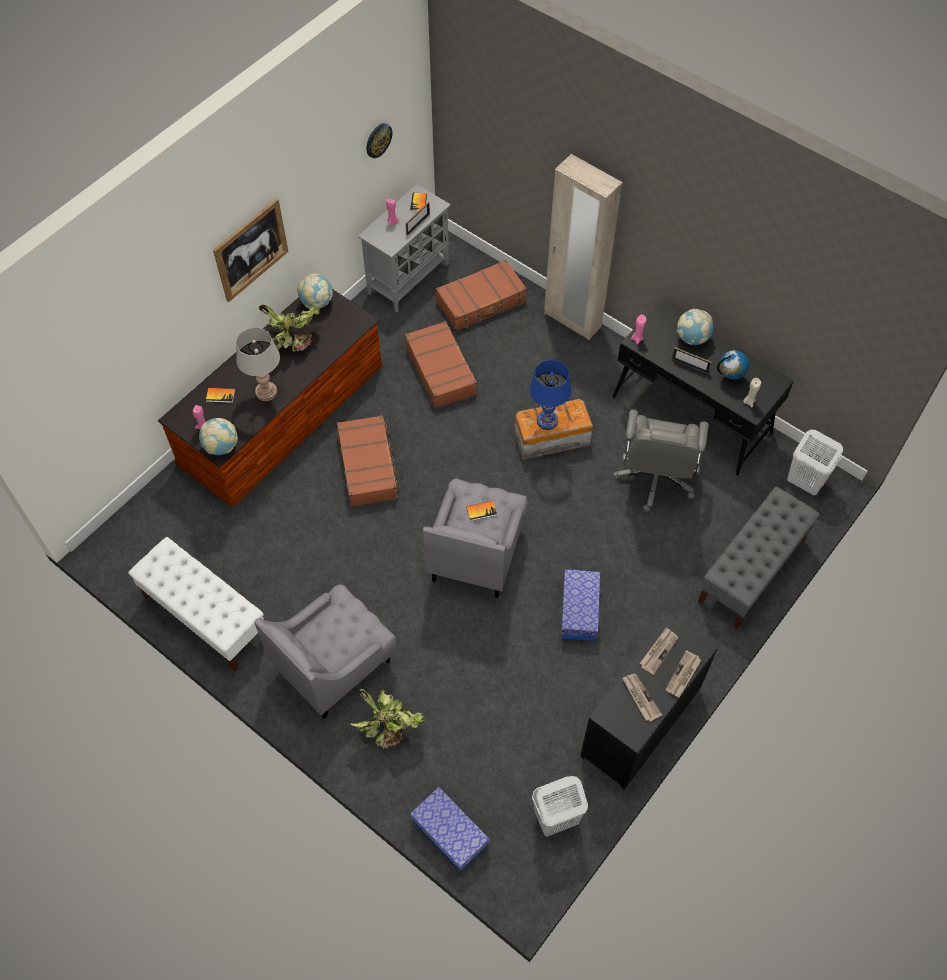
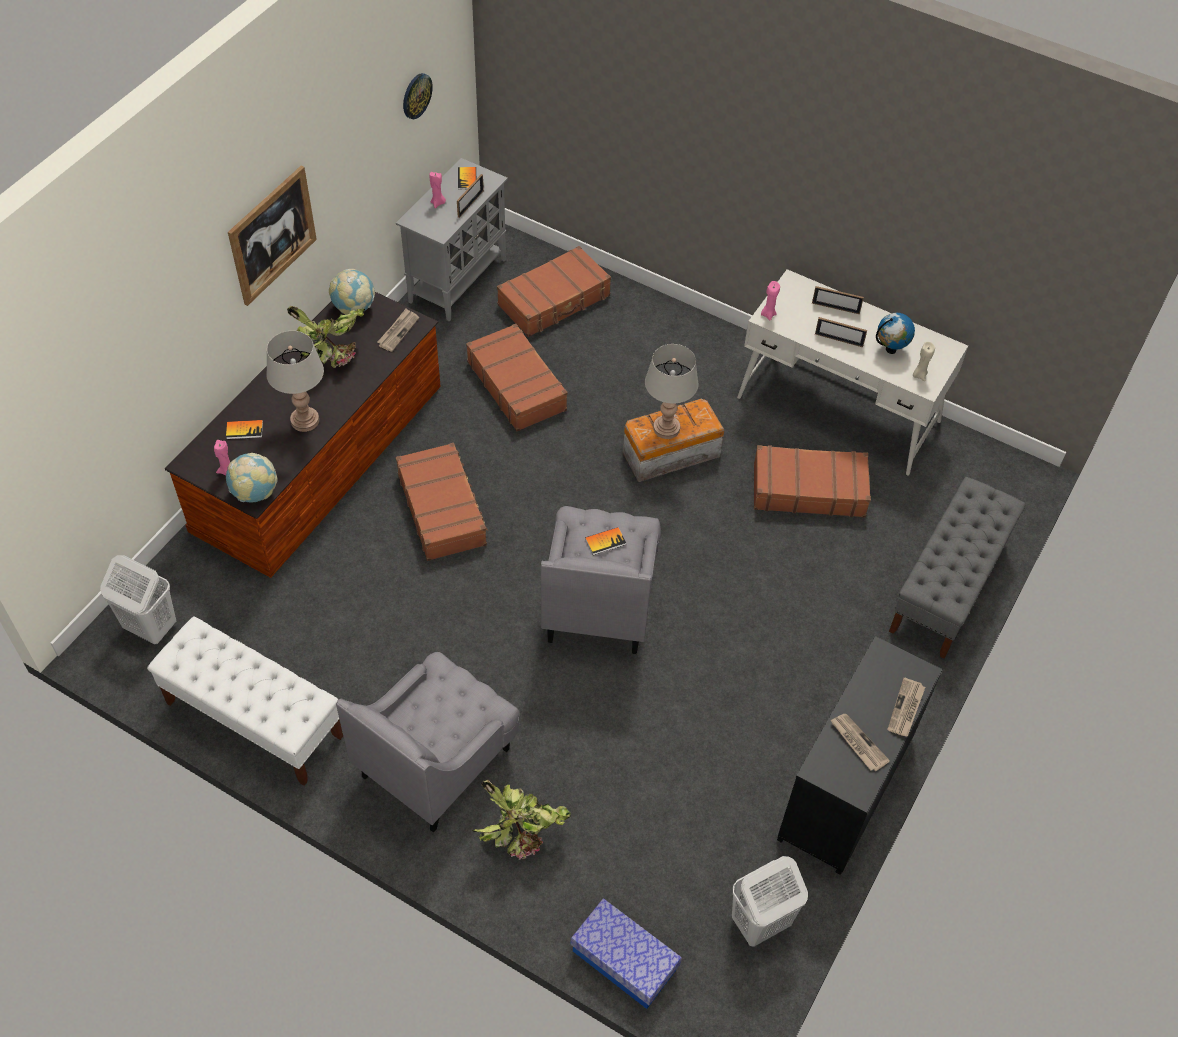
camera: 10 degrees left, 5 degrees down
(547, 421) = (666, 428): blue table lamp -> grey table lamp
(572, 320) = (671, 312): beige wardrobe -> none
(579, 610) = (742, 658): storage box -> none
(655, 479) = (808, 489): grey office chair -> brown suitcase
(658, 651) = (869, 683): newspaper -> newspaper (398, 331)
(691, 415) = (838, 409): black desk -> white desk
(692, 338) = (835, 308): globe -> picture frame
(804, 482) = (991, 475): white laundry basket -> white laundry basket (150, 627)

